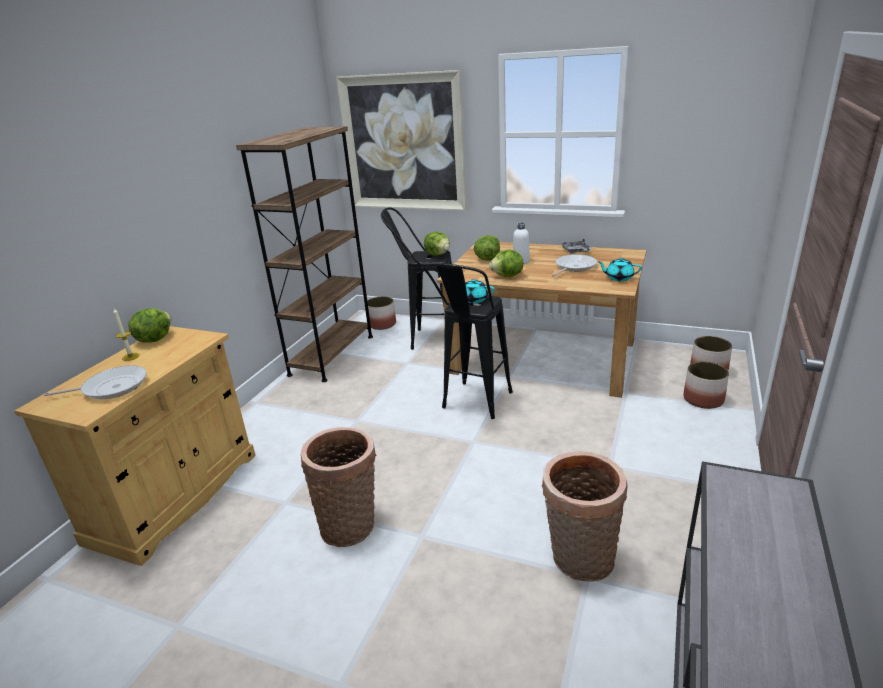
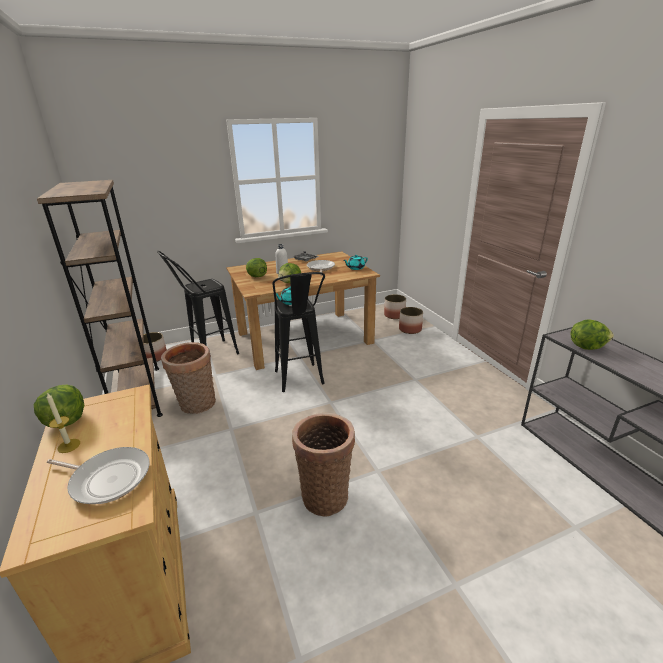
camera: 45 degrees left, 0 degrees up
(111, 387) = (108, 478): frying pan -> frying pan turned 75 degrees clockwise
(403, 143) = (147, 195): picture -> none
(438, 254) = (209, 282): lettuce -> lettuce (586, 346)
(579, 560) = (464, 431): basket -> basket (196, 405)

